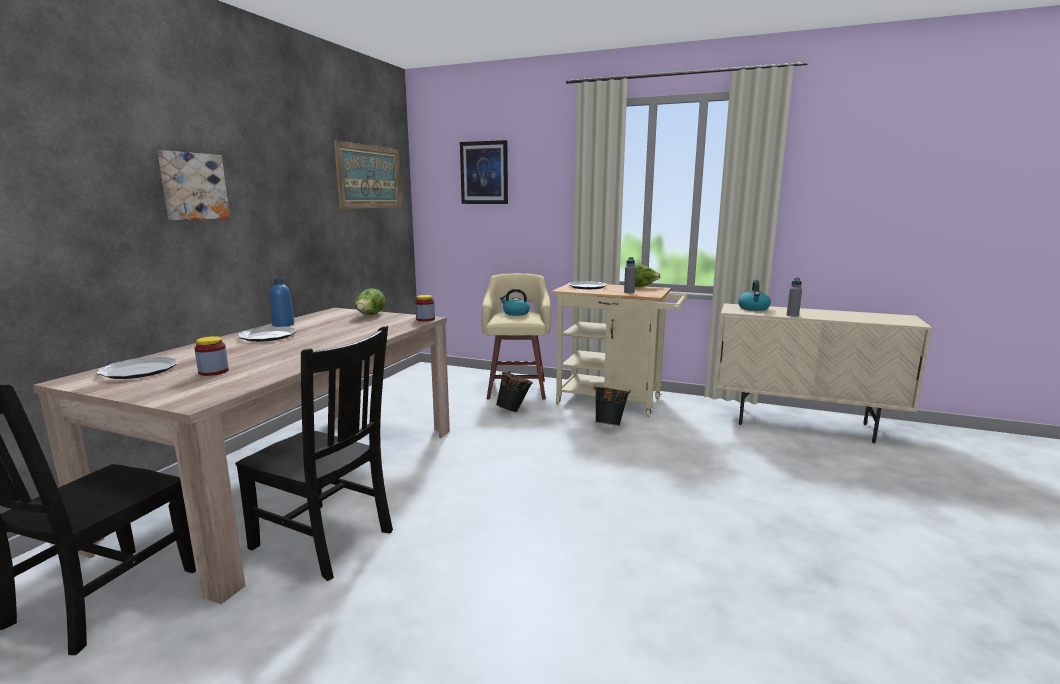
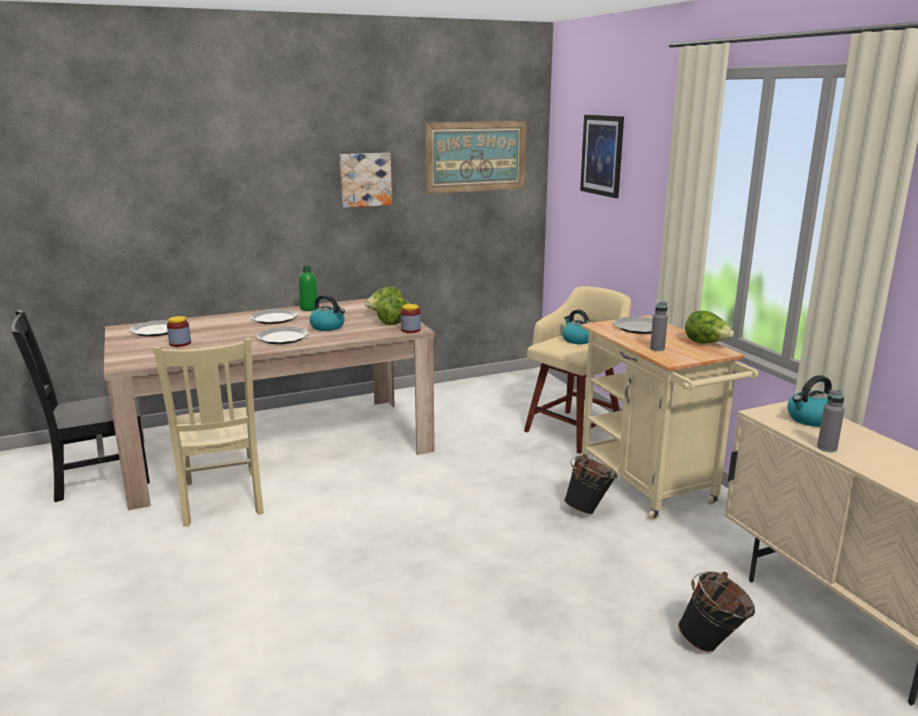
camera: 45 degrees right, 5 degrees up
(193, 186) = (256, 181): picture -> picture (365, 179)
(283, 325) = (309, 308): blue bottle -> green bottle
(324, 344) = (282, 338): none -> plate
(325, 541) = (222, 500): black chair -> beige chair
(346, 331) = (328, 327): none -> kettle
(398, 318) = (395, 323): none -> lettuce
(514, 410) = (526, 453): black bucket -> black bucket (713, 645)

